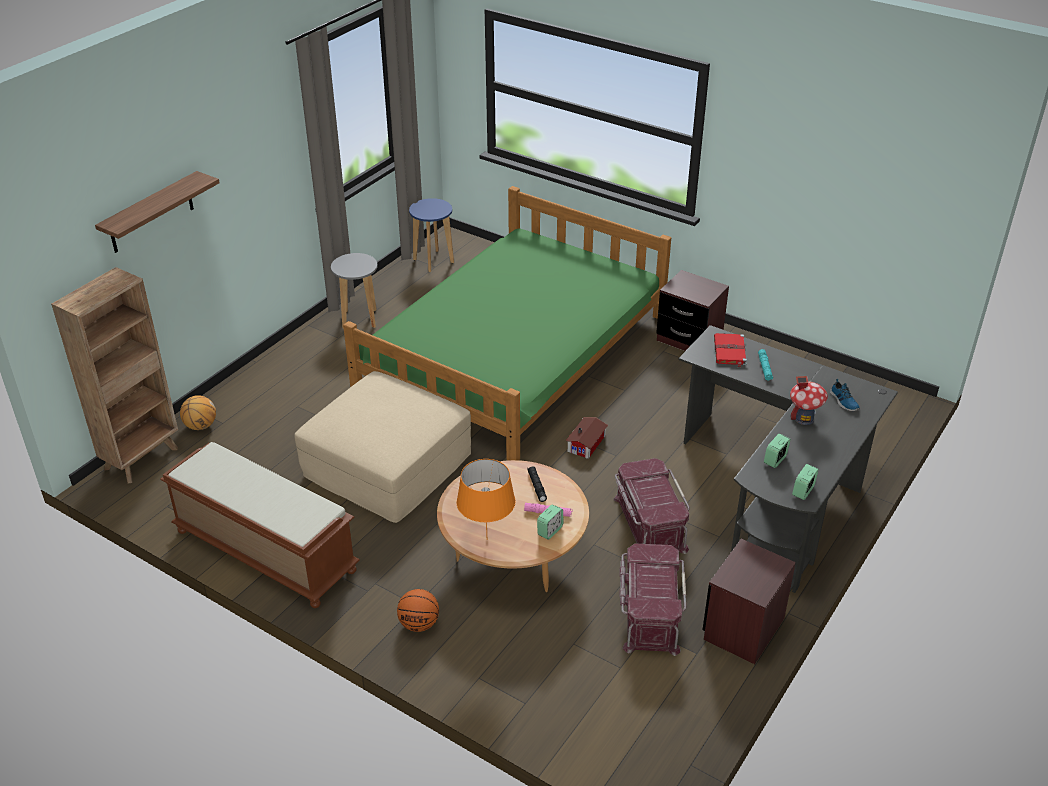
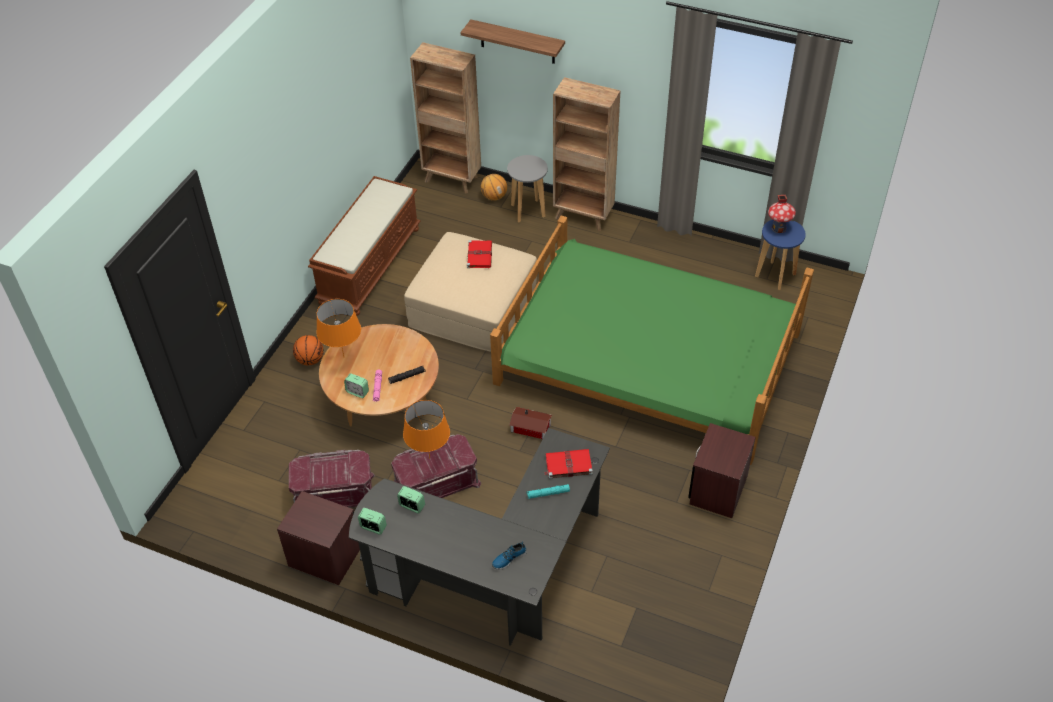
camera: 80 degrees right, 10 degrees up
(279, 362) = (583, 216): none -> brown bookcase
(359, 319) = (660, 248): grey stool -> grey stool (528, 211)
(359, 405) = (479, 255): none -> red book
(648, 495) = (429, 458): none -> orange table lamp
(804, 418) = (475, 526): toy house -> toy house (778, 228)

